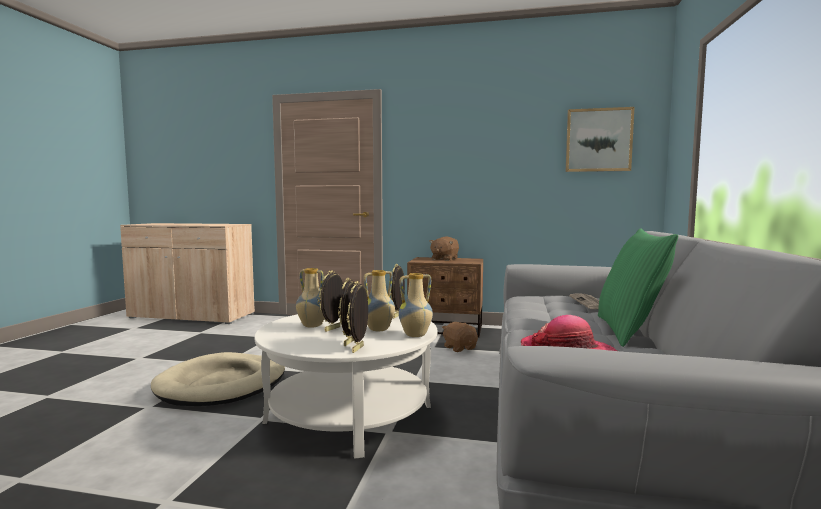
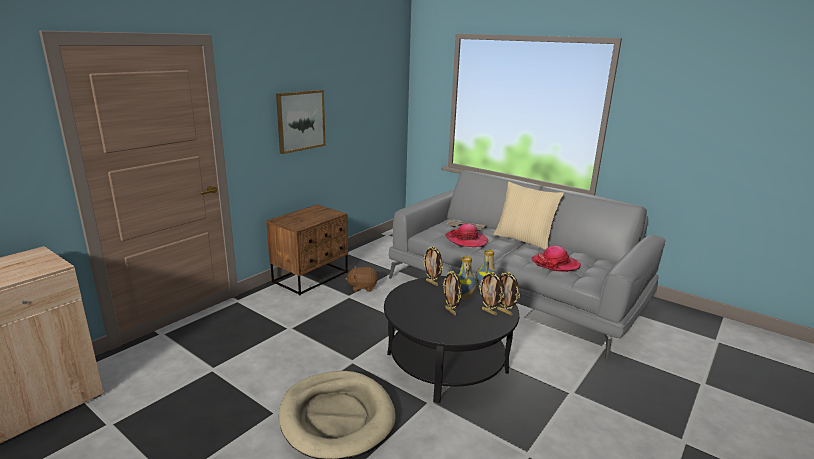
camera: 65 degrees left, 15 degrees up
(311, 326) = (435, 317): vase -> none
(349, 413) = (447, 362): white coffee table -> black coffee table
(444, 259) = (301, 215): brown plush toy -> none
(542, 308) = (466, 240): none -> hat
(598, 140) = (378, 90): picture -> picture (300, 120)
(629, 331) = (524, 240): green pillow -> beige pillow

